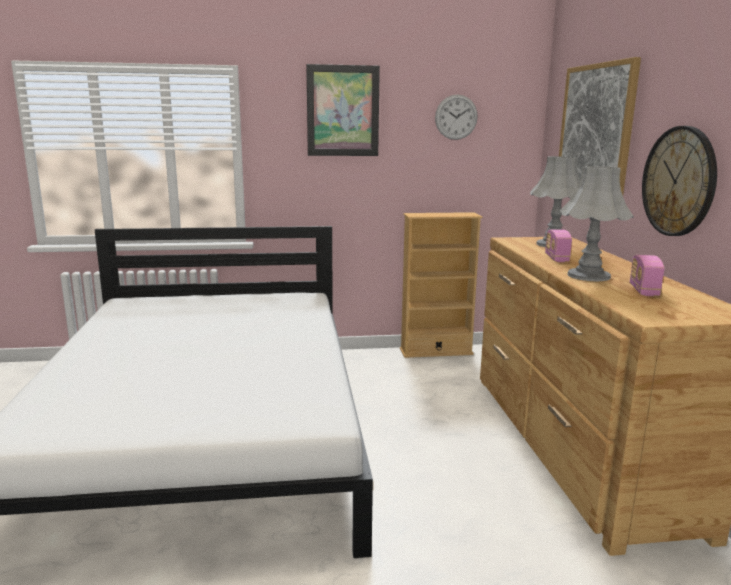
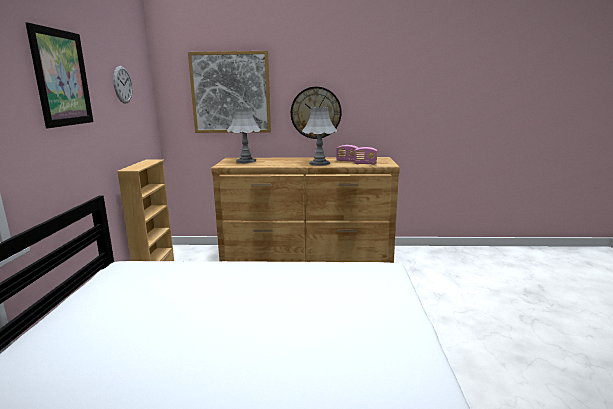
camera: 80 degrees left, 0 degrees up
(556, 258) = (280, 163): radio -> radio (365, 164)

